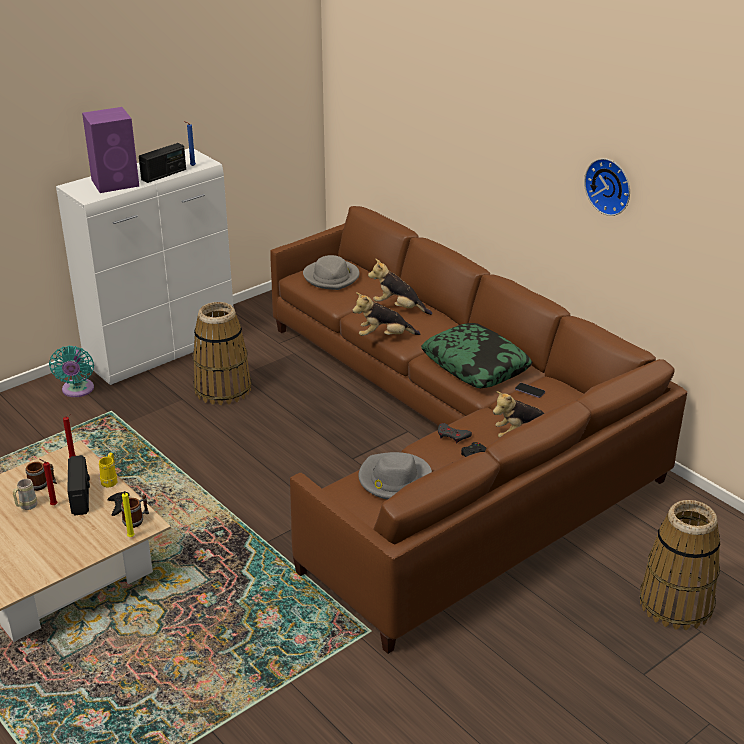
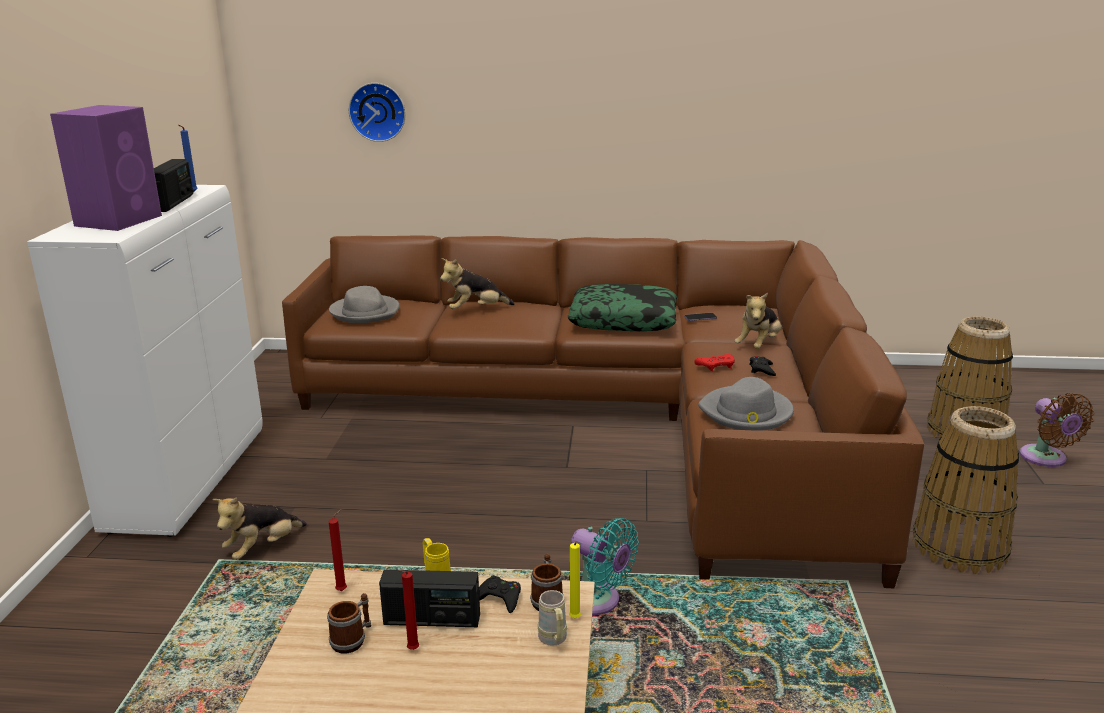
camera: 45 degrees left, 10 degrees down
(26, 507) = (377, 675): beige mug -> beige mug (554, 641)
(77, 390) = (131, 564): turquoise fan -> turquoise fan (597, 601)
(81, 497) = (432, 620): radio -> radio turned 150 degrees clockwise
(223, 389) = (328, 477): basket -> basket (960, 547)
(384, 336) = (506, 332): plush toy -> plush toy (263, 548)
(452, 436) = (716, 365): grey game controller -> red game controller
(610, 185) = (694, 92): wall clock -> wall clock (378, 111)
(692, 662) = (1046, 459): none -> brown fan

